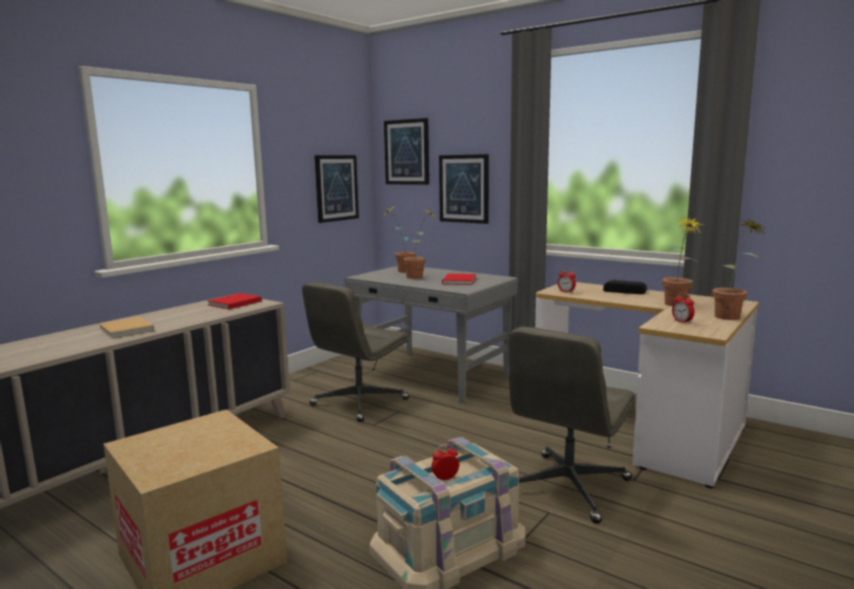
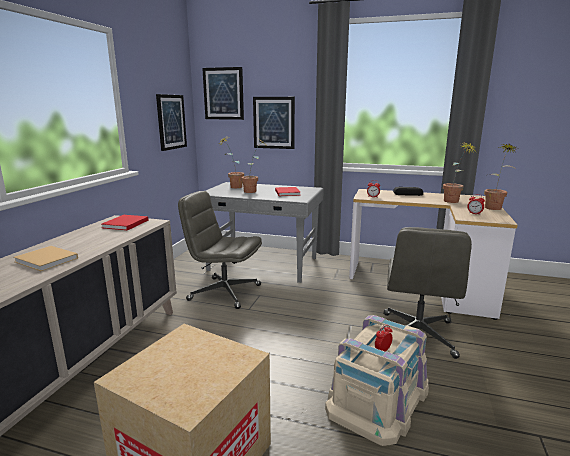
camera: 20 degrees left, 5 degrees up
(359, 403) = (224, 292): grey office chair -> grey office chair turned 90 degrees clockwise

